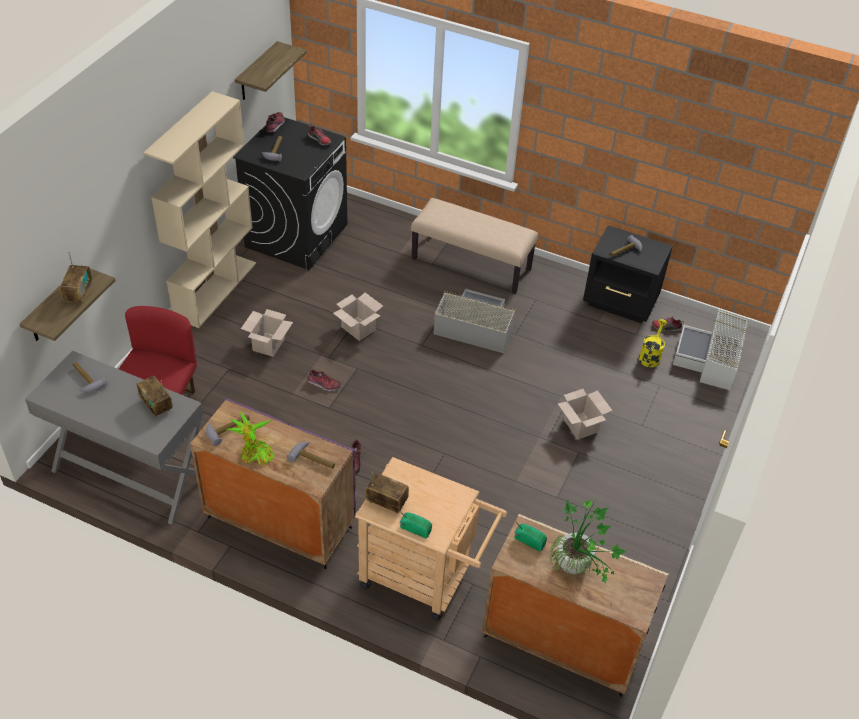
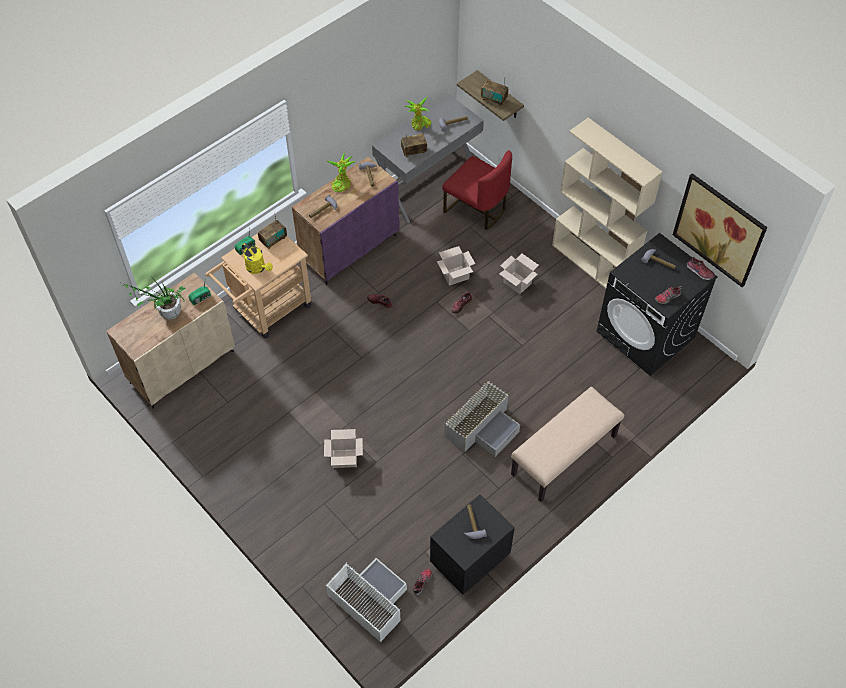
camera: 115 degrees right, 10 degrees up
(100, 414) = (419, 125): none -> potted plant
(257, 72) = (719, 229): shelf -> picture
(357, 328) = (513, 344): cardboard box -> cardboard box (455, 275)
(650, 355) = (394, 550): yellow watering can -> yellow watering can (258, 268)

